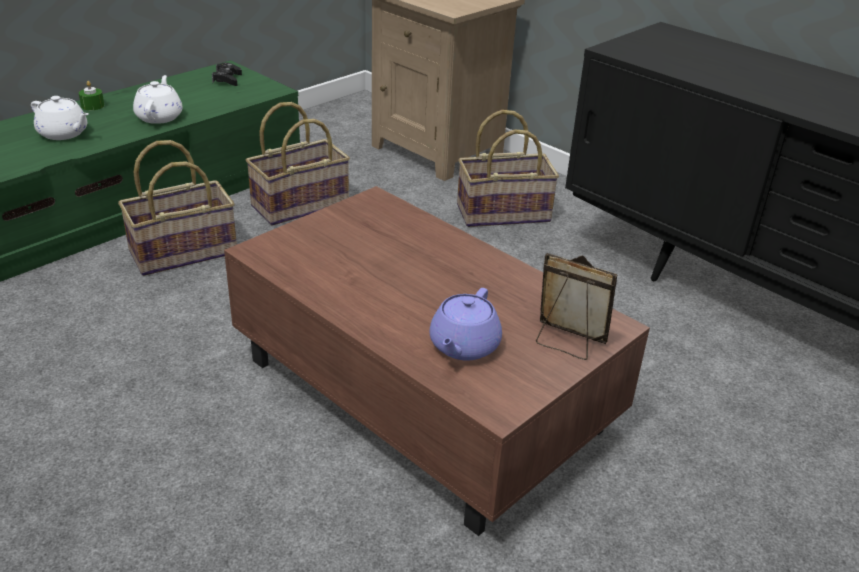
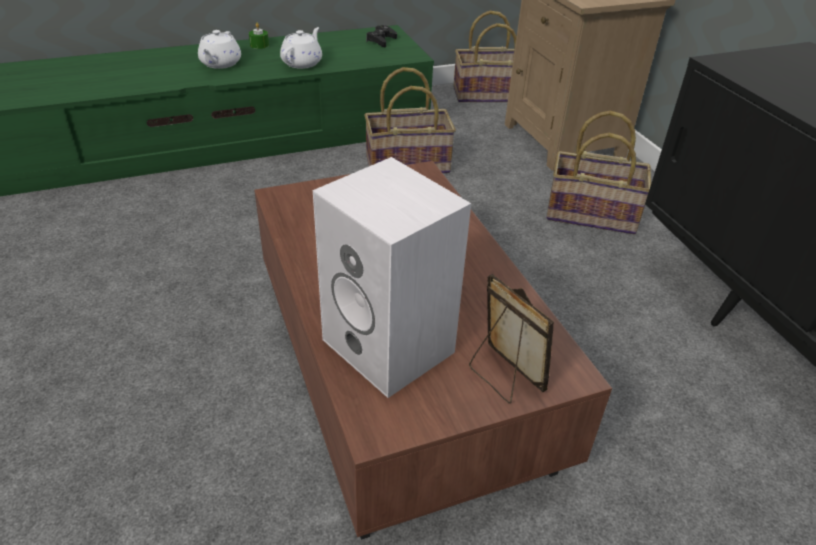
camera: 25 degrees right, 5 degrees up
(64, 134) = (220, 64): white teapot -> white teapot turned 45 degrees clockwise
(183, 251) = (287, 183): basket -> basket (488, 94)
(463, 346) = (392, 346): purple teapot -> white speaker

